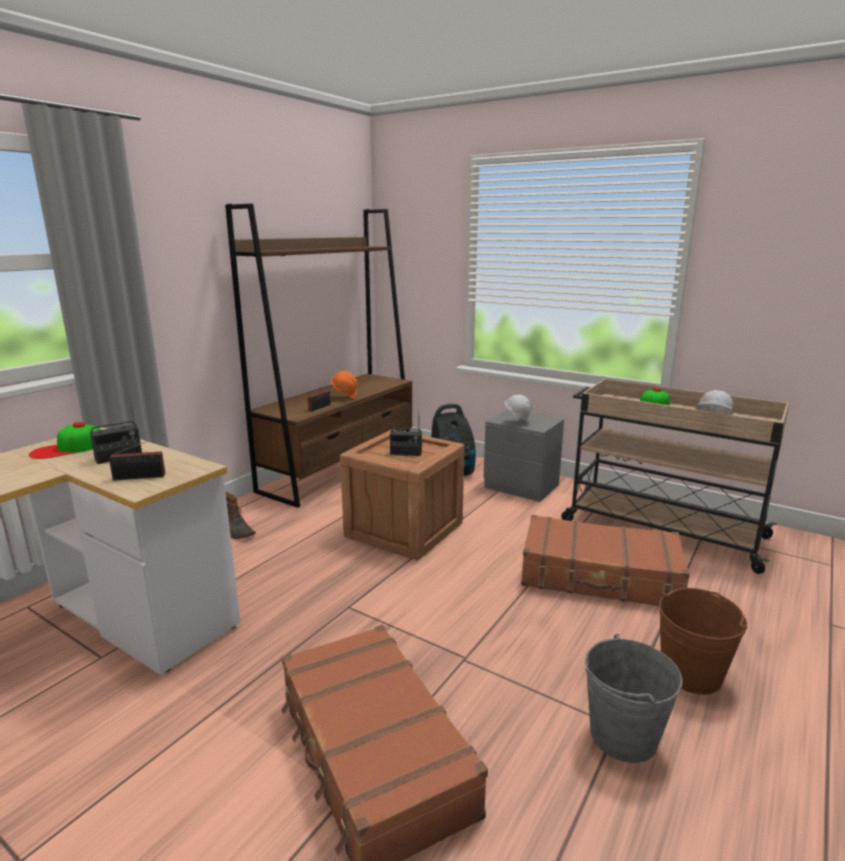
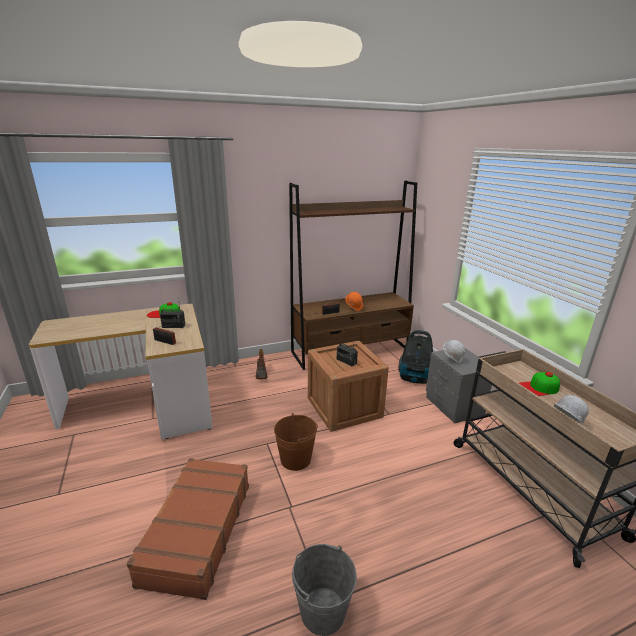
camera: 35 degrees right, 5 degrees up
(600, 577) = (433, 499): brown suitcase -> none
(691, 673) = (415, 604): brown bucket -> brown bucket (295, 459)

